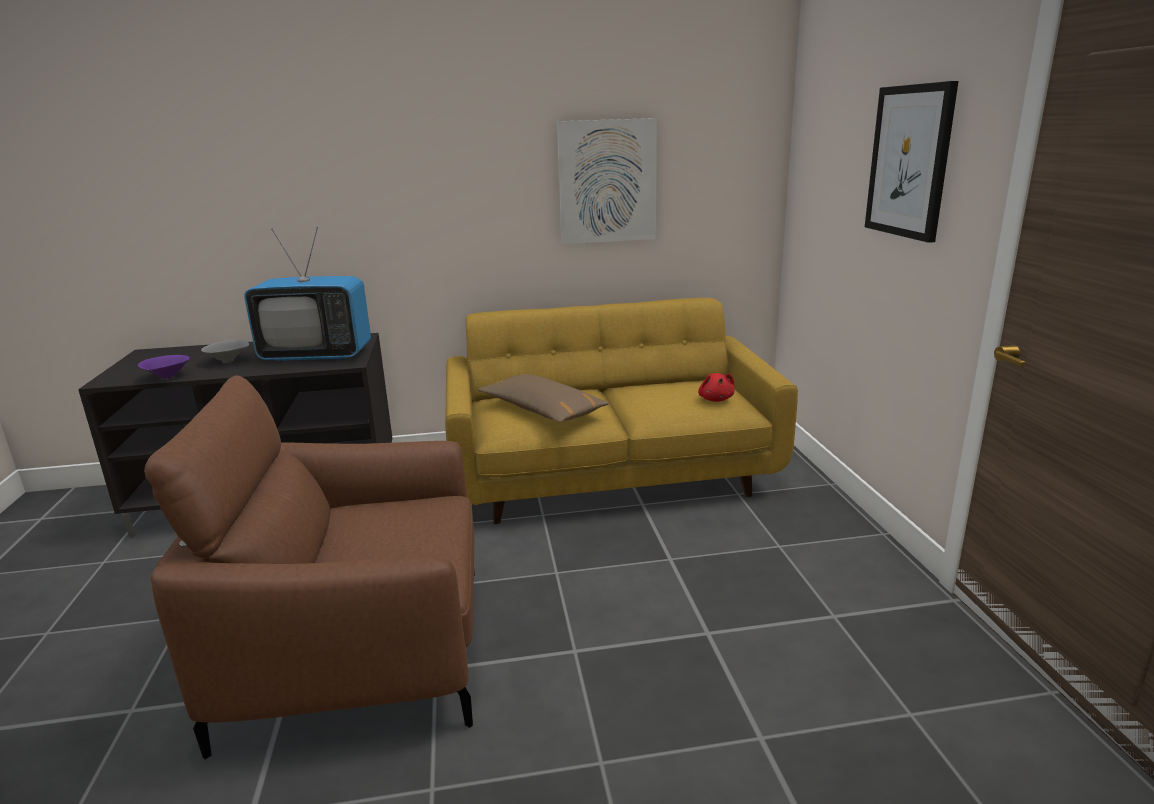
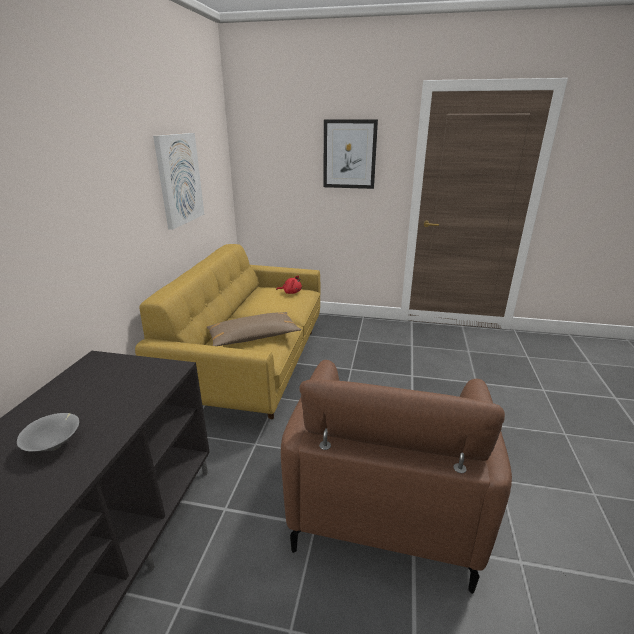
camera: 70 degrees left, 5 degrees up
(167, 377) = (56, 499): purple bowl -> none
(317, 355) = (123, 385): television -> none

